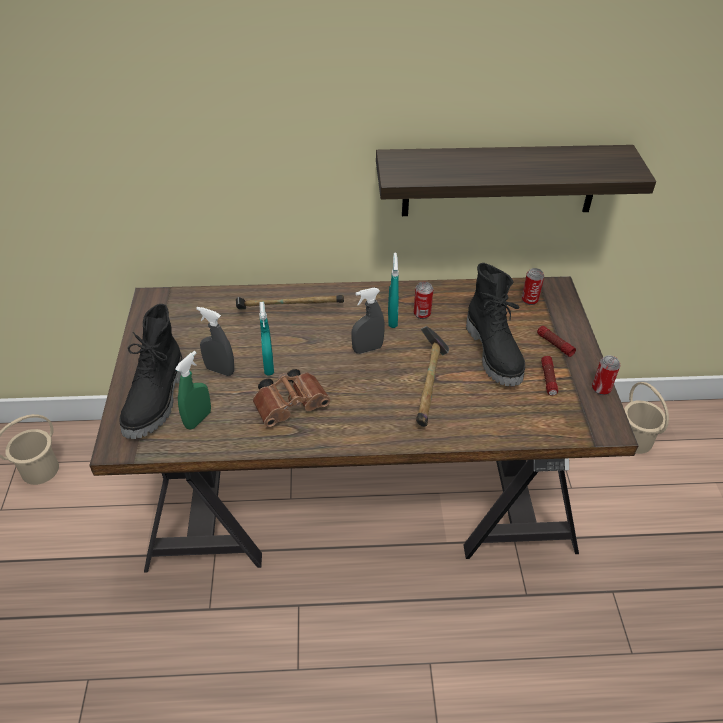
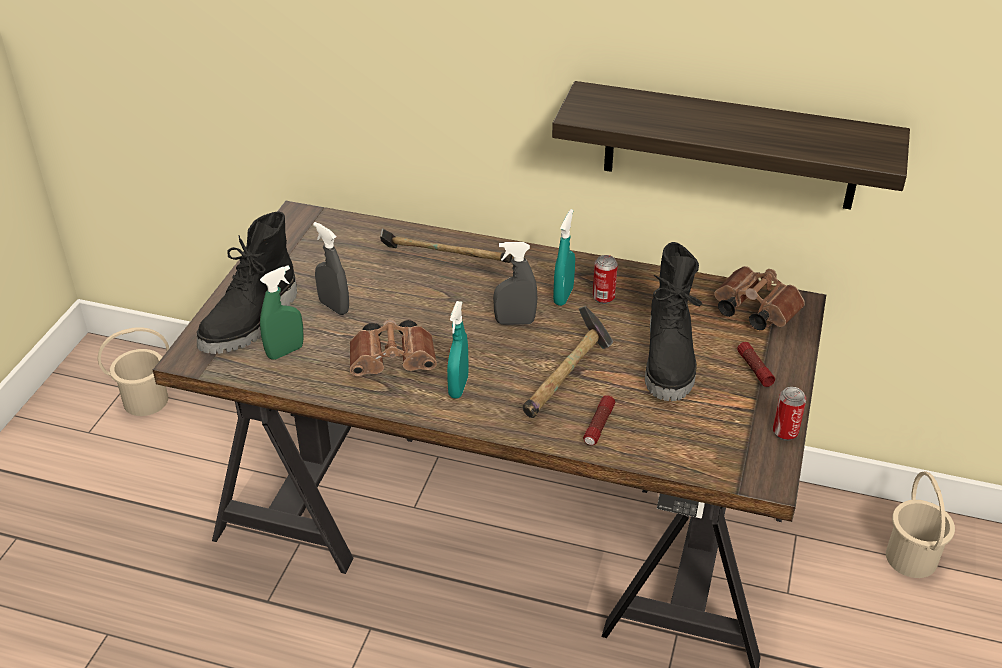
camera: 20 degrees right, 5 degrees down
(268, 366) = (390, 315): turquoise spray bottle -> turquoise spray bottle (458, 387)
(529, 300) = (752, 311): can -> brown binoculars
(548, 379) = (722, 406): flashlight -> flashlight (599, 426)

